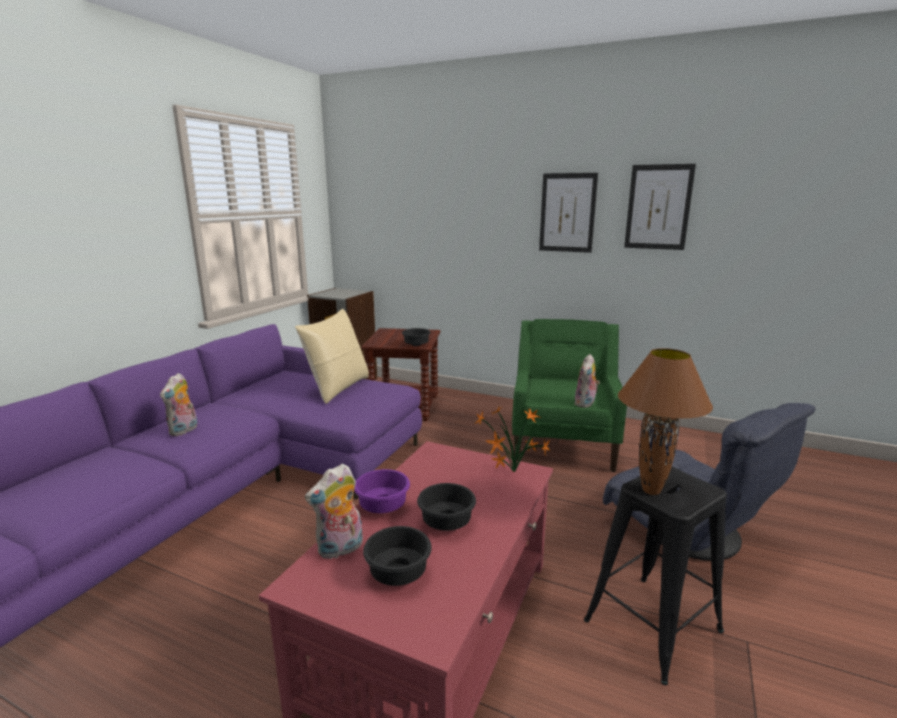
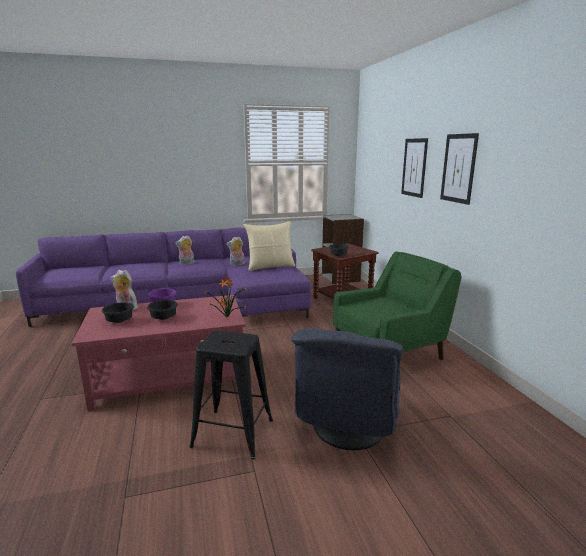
camera: 50 degrees right, 0 degrees up
(586, 404) = (373, 318): plush toy -> plush toy (237, 264)
(652, 491) = (217, 337): brown table lamp -> none
(658, 207) = (515, 166): picture -> picture (414, 167)

